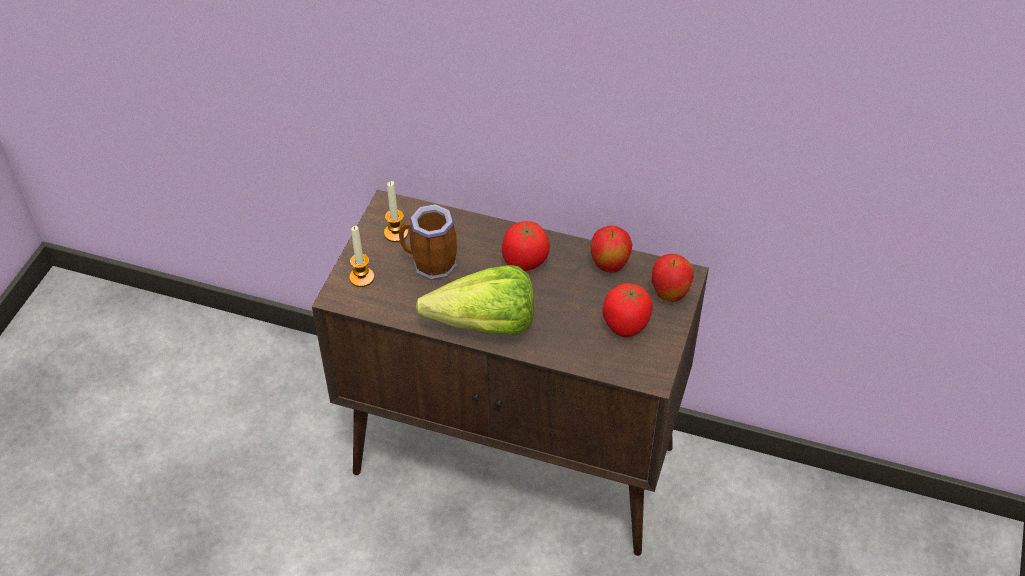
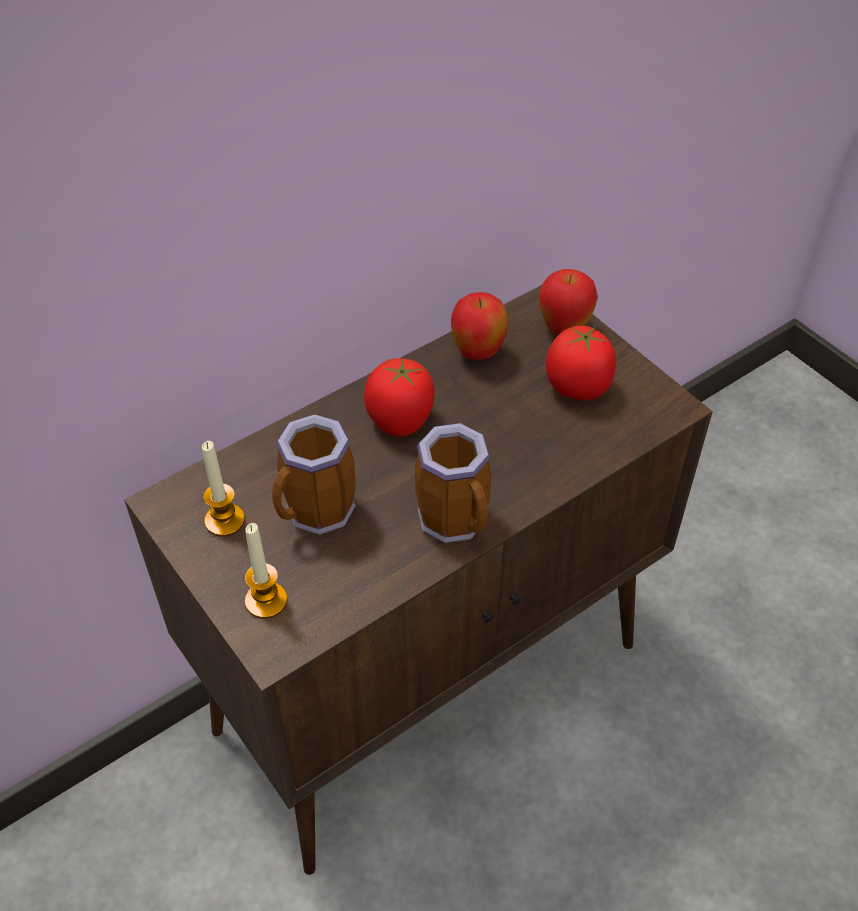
camera: 55 degrees left, 0 degrees up
(475, 324) = (458, 521): lettuce -> mug

